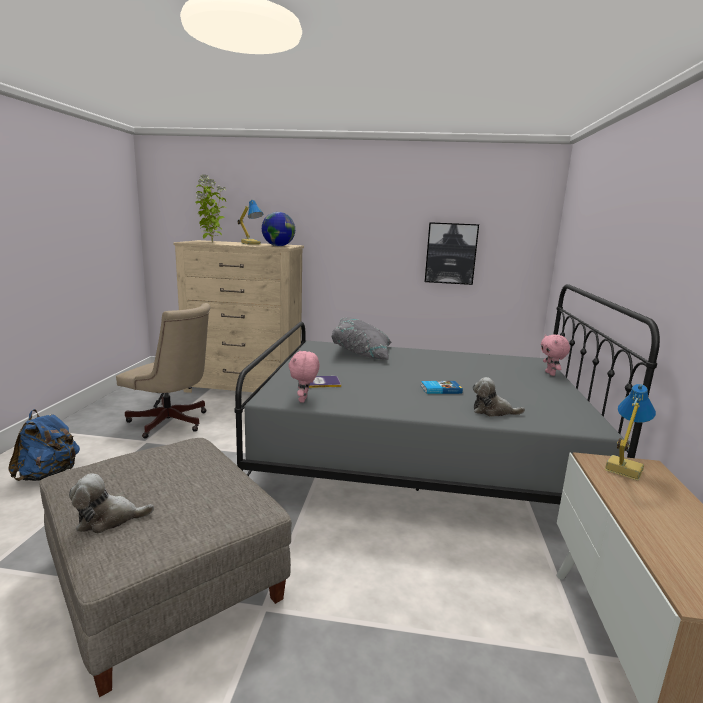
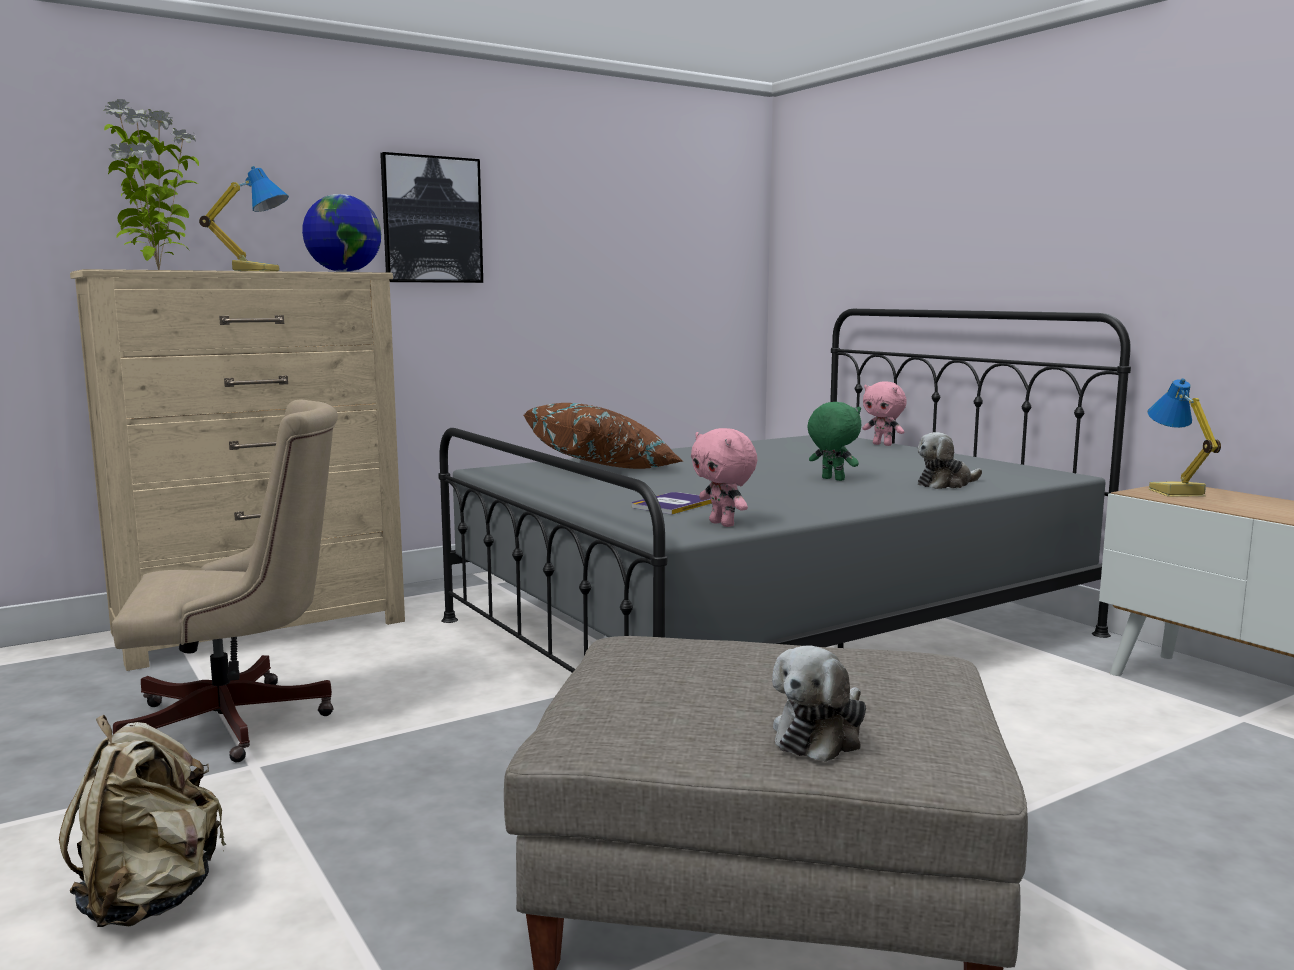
camera: 40 degrees left, 5 degrees down
(48, 474) = (150, 899): blue backpack -> beige backpack
(362, 353) = (603, 467): grey pillow -> brown pillow
(440, 389) = (832, 479): book -> green plush toy
(451, 253) = (626, 279): picture -> picture (432, 220)

